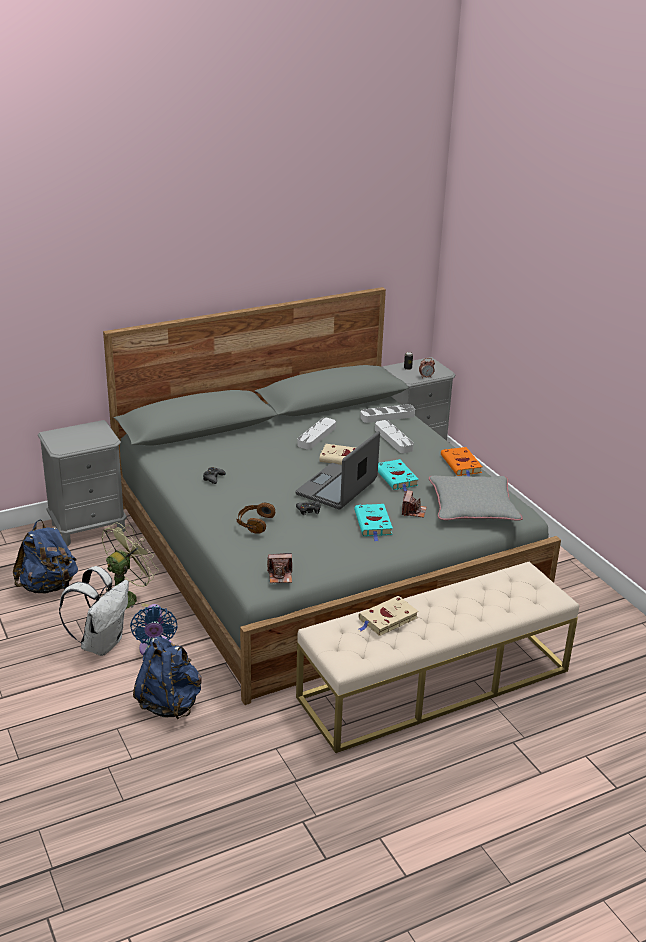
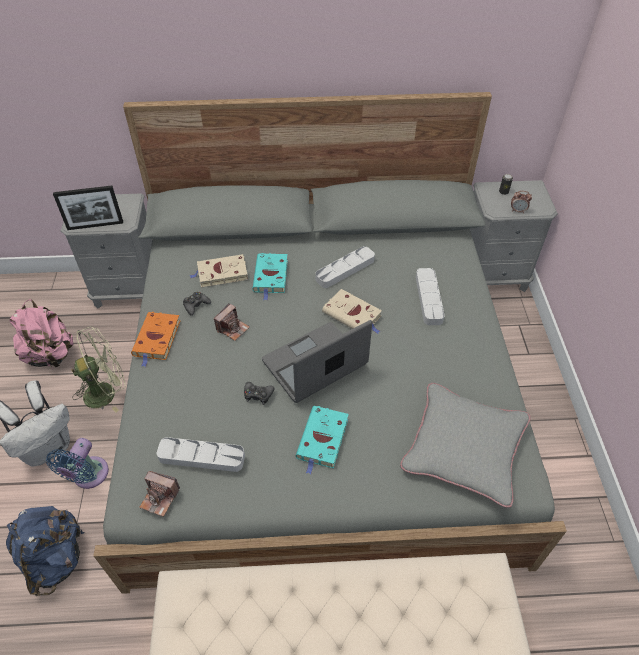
camera: 25 degrees right, 20 degrees up
(48, 586) = (51, 355): blue backpack -> pink backpack
(82, 446) = (95, 225): none -> picture frame
(254, 523) = (188, 395): brown headphones -> none
(387, 416) = (442, 259): grey tray -> grey tray (202, 457)
(387, 619) = (264, 600): beige book -> beige book (221, 273)
(397, 478) = (396, 367): turquoise book -> turquoise book (271, 277)
(413, 511) = (384, 432): camera -> camera (232, 328)
(461, 465) = (489, 366): orange book -> orange book (157, 339)

